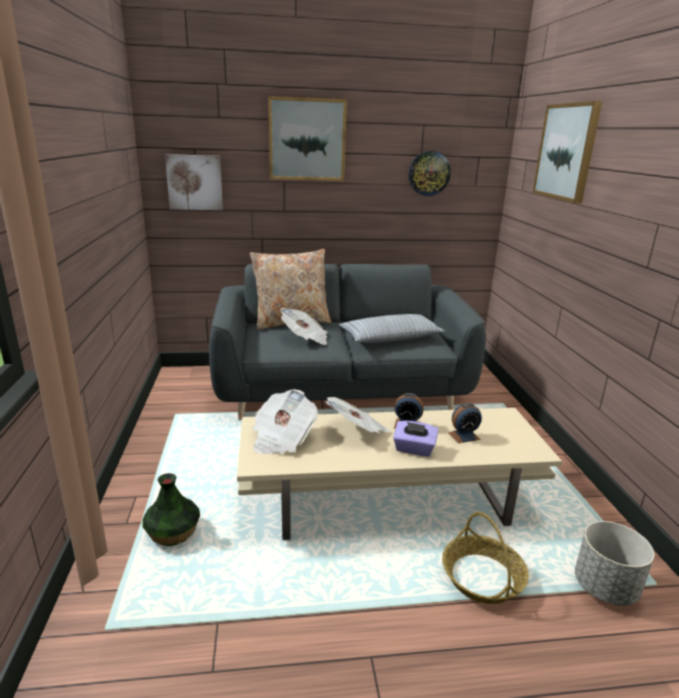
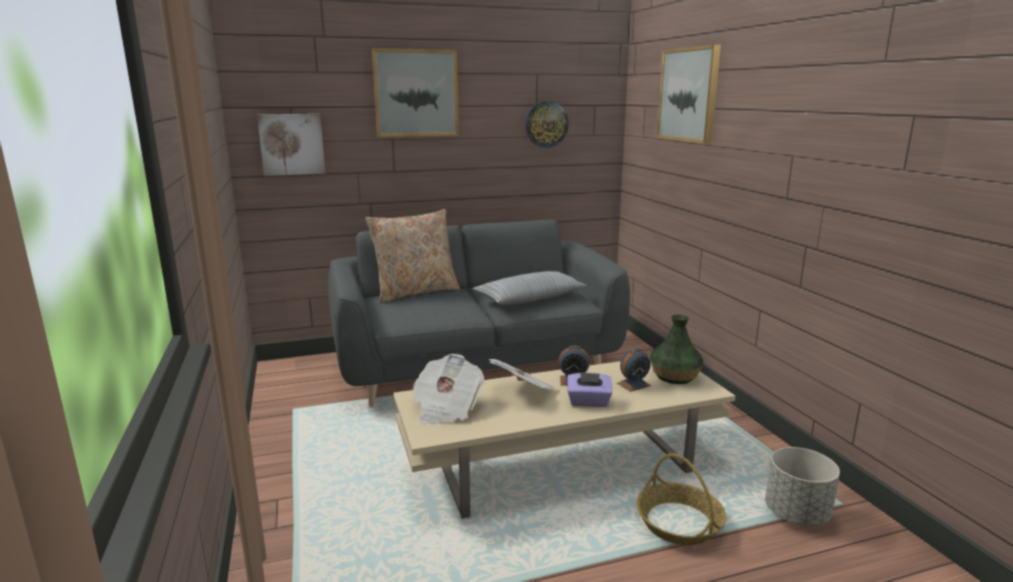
camera: 10 degrees left, 5 degrees down
(173, 533) = (335, 530): vase -> vase (675, 377)
(305, 339) = (438, 307): newspaper -> none

